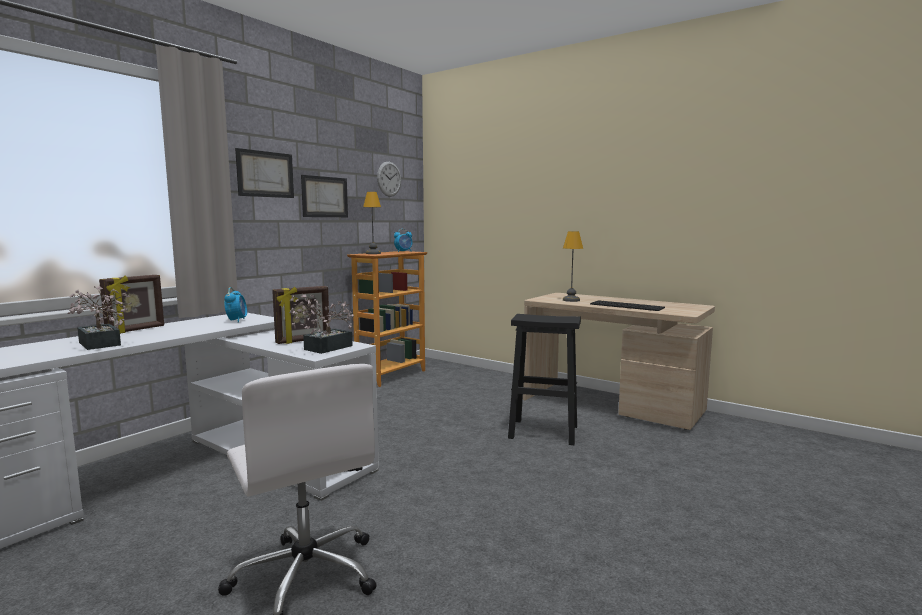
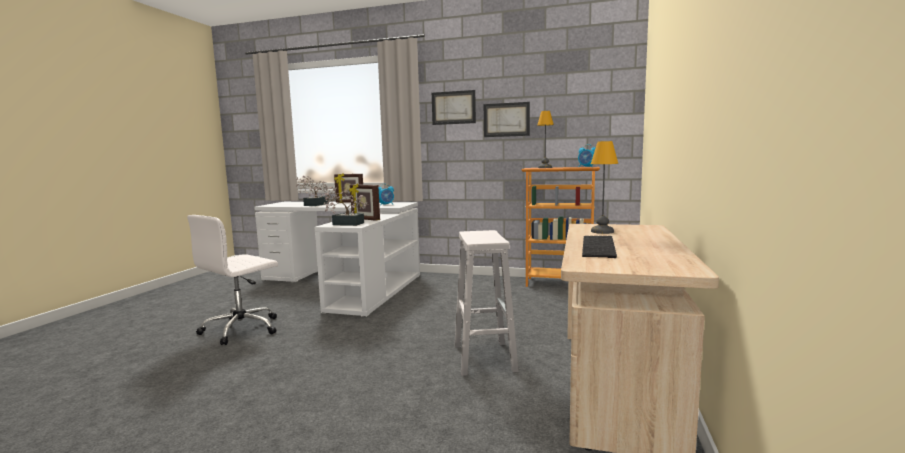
camera: 70 degrees right, 0 degrees up
(389, 179) = (587, 95): wall clock -> none
(542, 432) = (483, 357): black stool -> white stool

